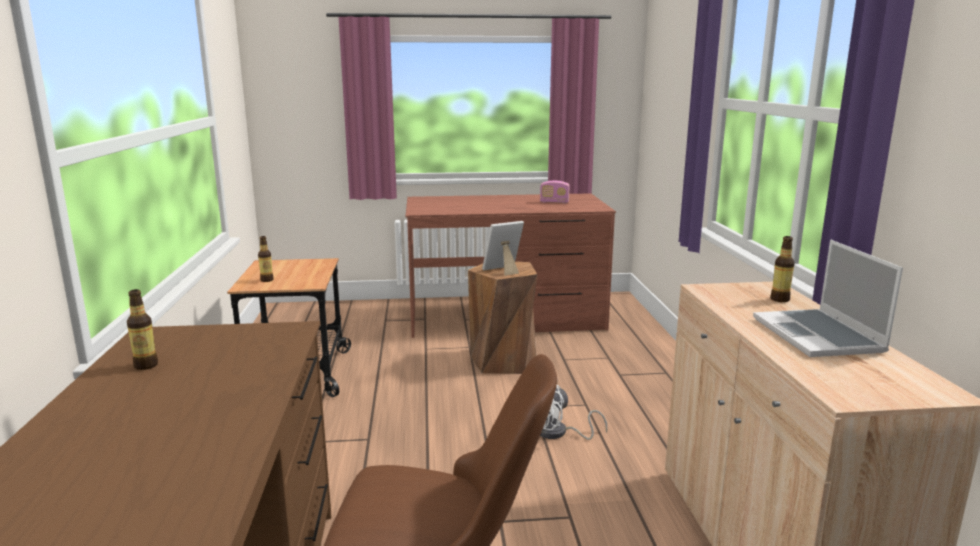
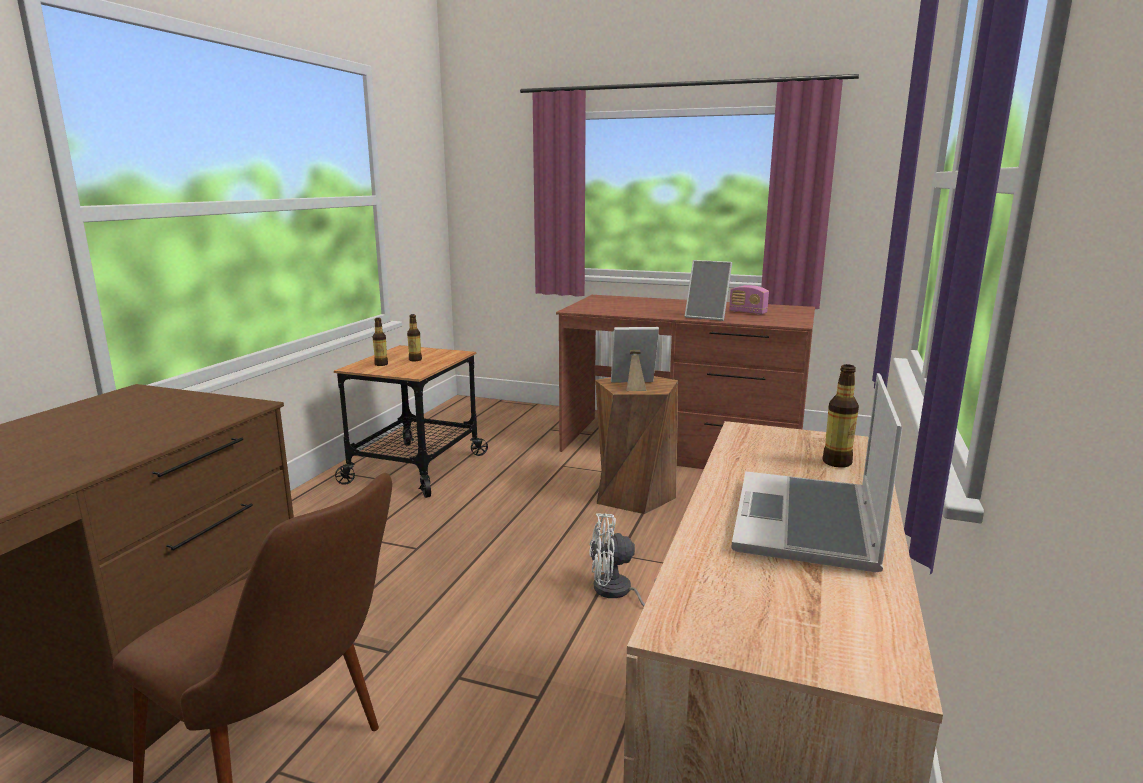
camera: 25 degrees right, 0 degrees up
(146, 365) = (77, 418): bottle -> bottle (415, 360)
(531, 208) = (707, 317): none -> picture frame

